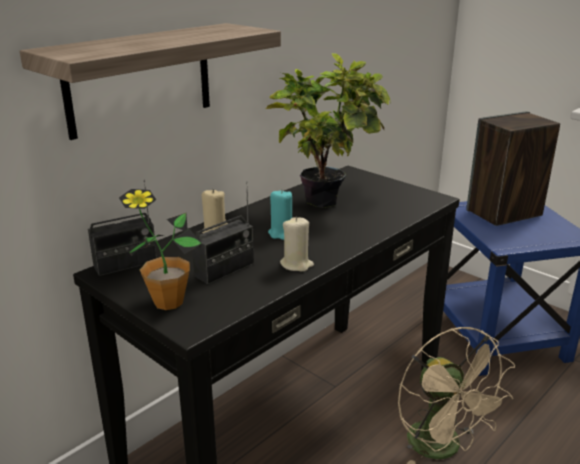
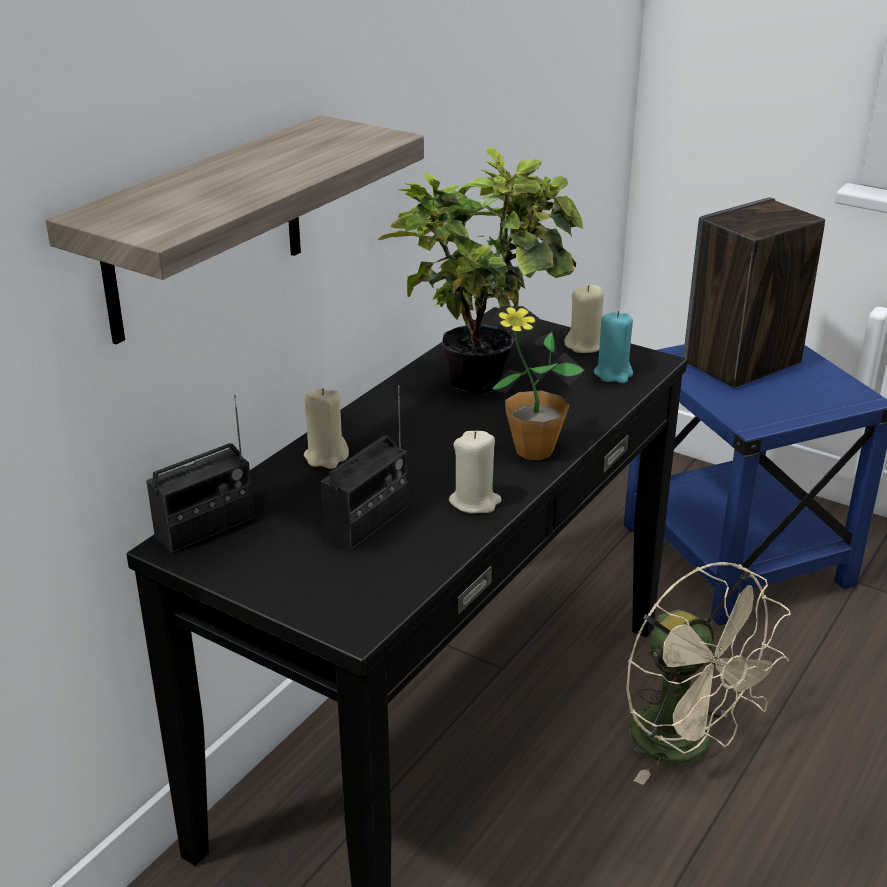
camera: 10 degrees left, 5 degrees up
(168, 302) = (302, 586): potted plant -> potted plant (534, 450)
(282, 233) = (433, 448): turquoise candle -> turquoise candle (613, 374)
(396, 187) = (585, 345): none -> beige candle

